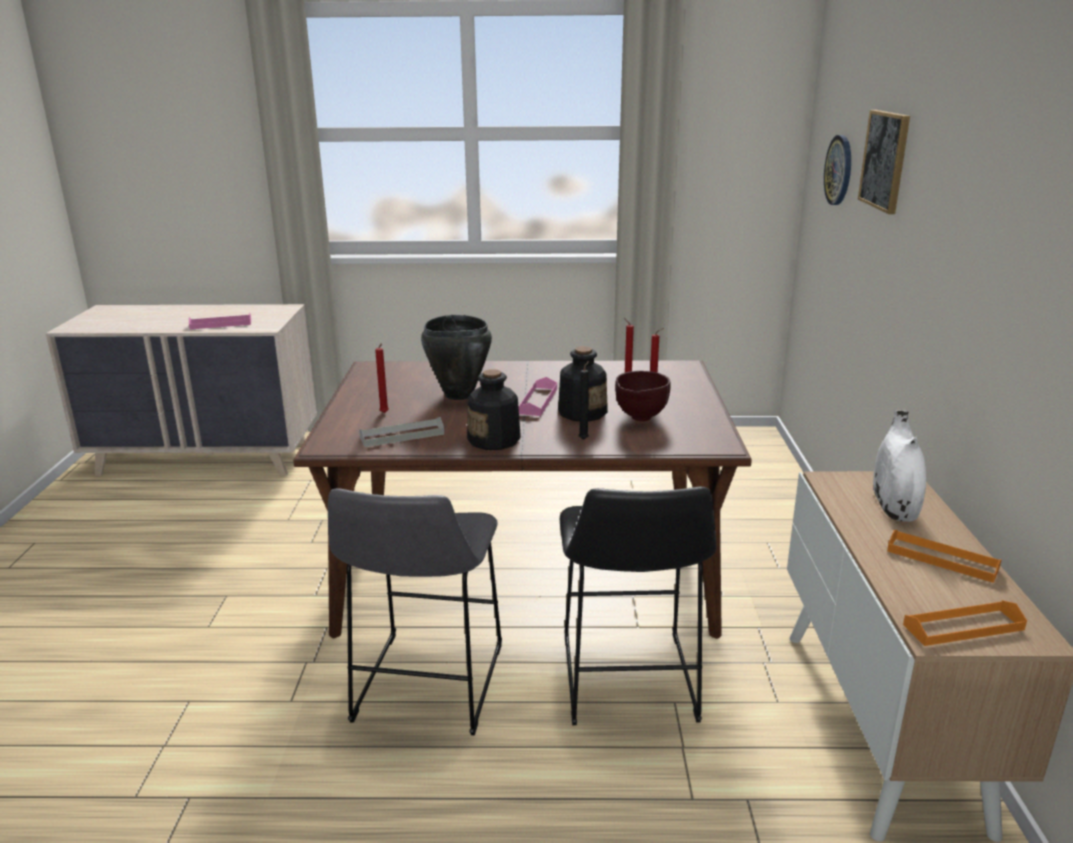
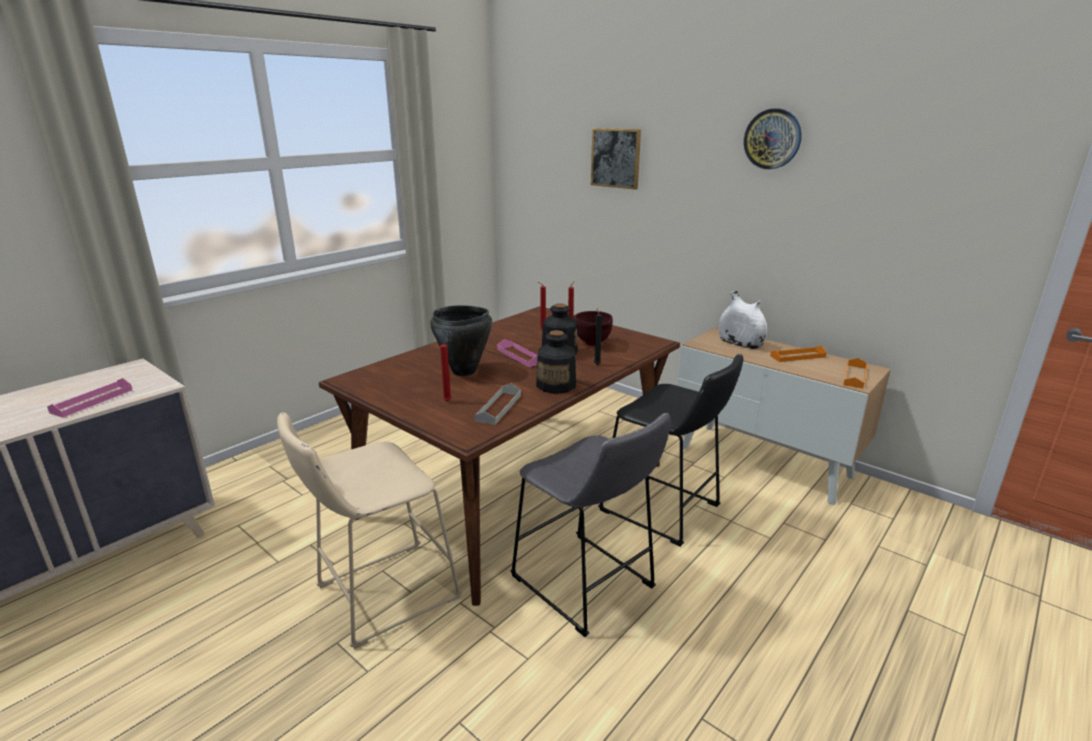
camera: 50 degrees left, 0 degrees up
(296, 583) = (380, 595): none -> beige stool
(839, 170) = (552, 169): wall clock -> wall clock (772, 139)

